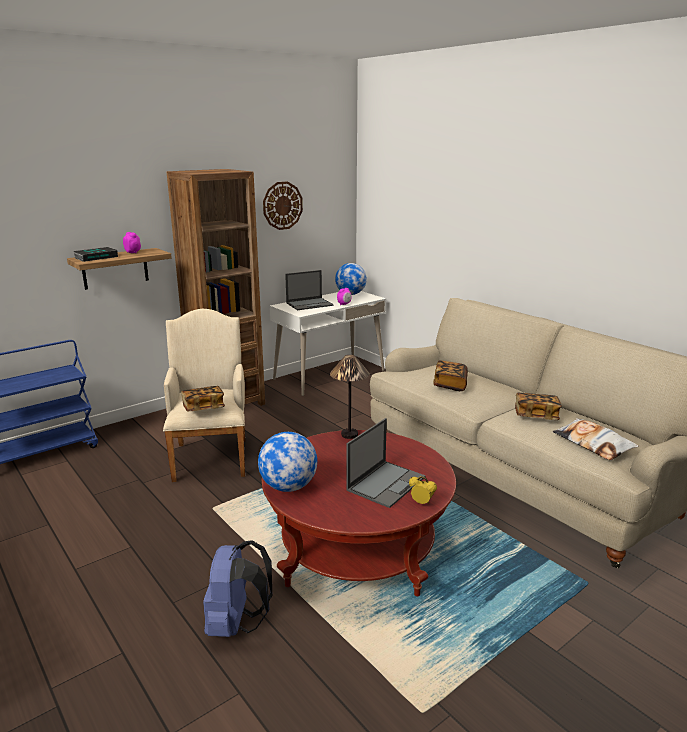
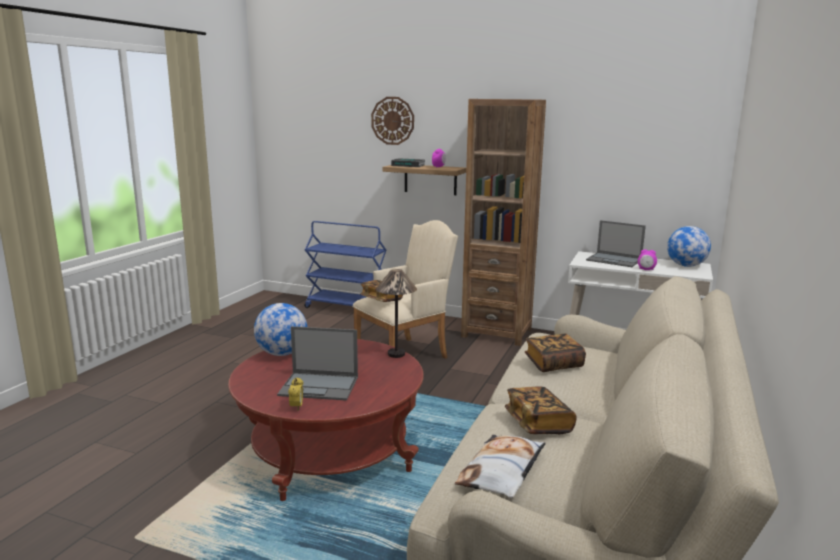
camera: 60 degrees right, 5 degrees down
(236, 624) = (204, 430): blue backpack -> none
(282, 205) = (613, 144): wall clock -> wall clock (392, 120)

